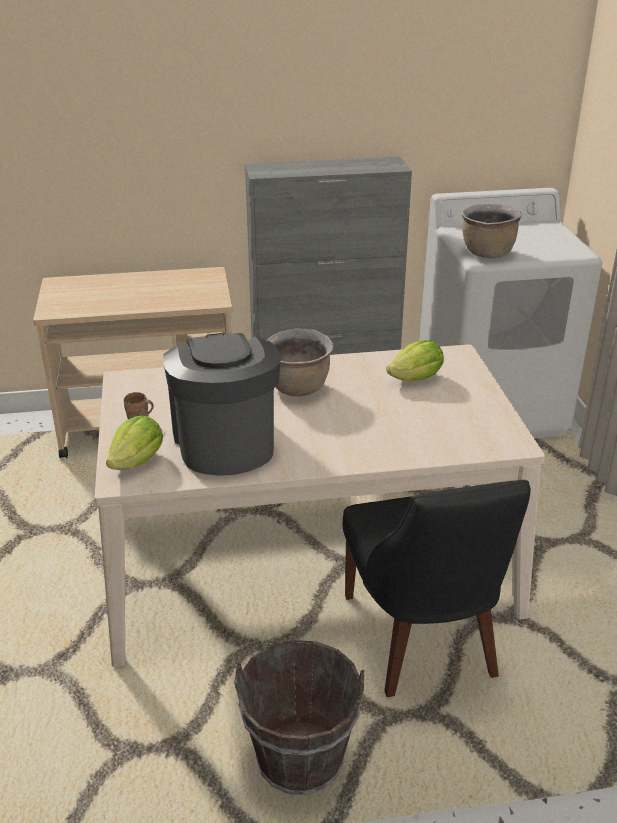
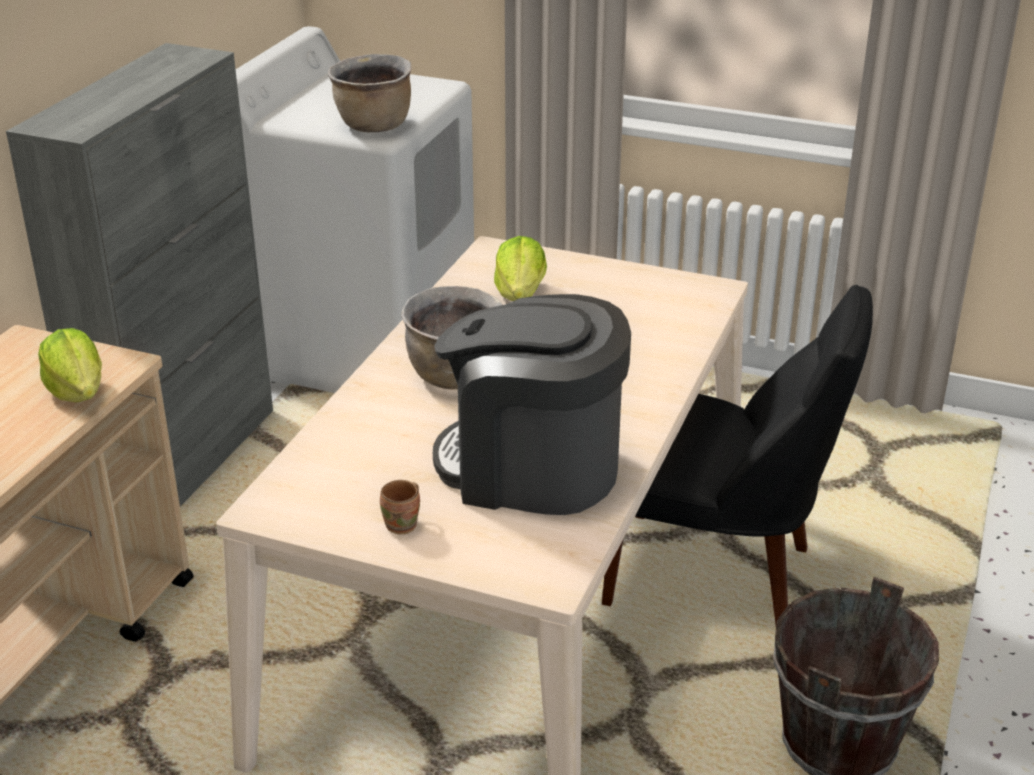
camera: 60 degrees left, 0 degrees up
(138, 462) = (514, 553): lettuce -> lettuce (77, 392)

